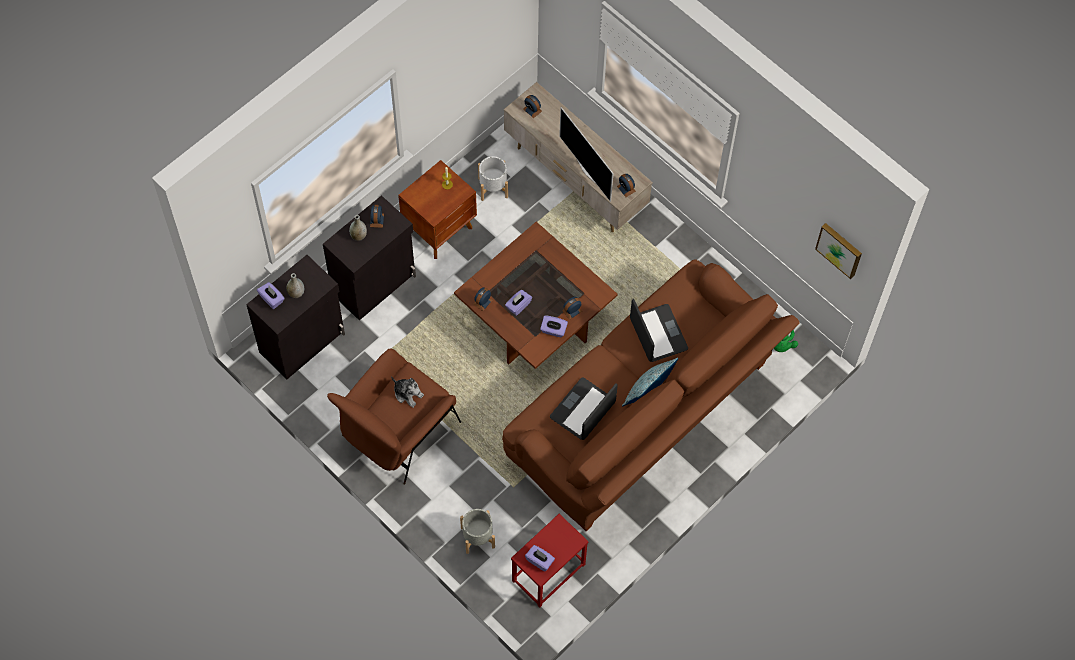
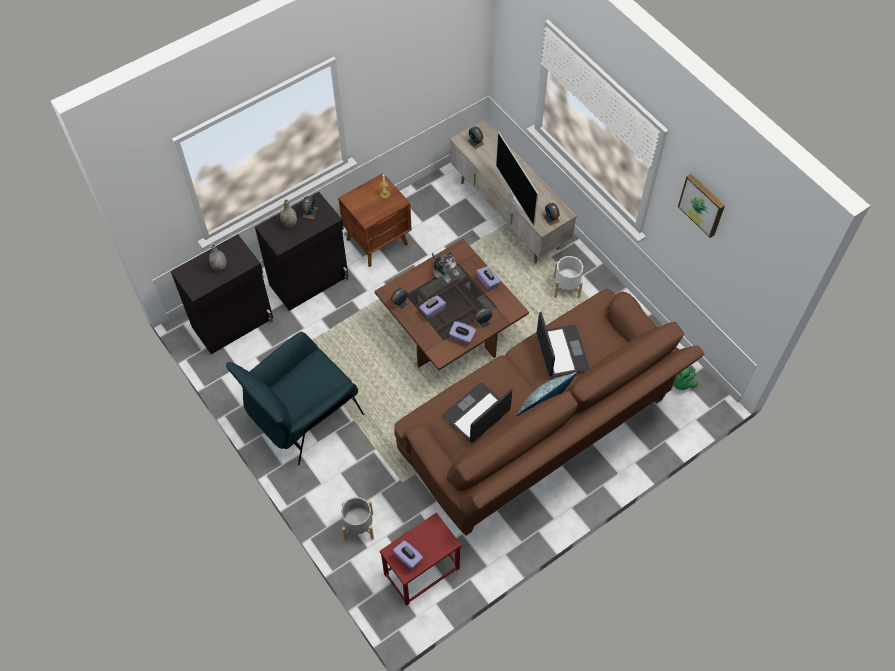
camera: 10 degrees right, 5 degrees down
(272, 299) = (195, 269): purple tissue box -> purple tissue box (488, 282)
(398, 432) = (303, 415): brown armchair -> blue armchair
(408, 393) = (312, 377): plush toy -> plush toy (445, 271)
(493, 188) = (433, 213): white planter -> white planter (566, 287)
(840, 249) = (755, 282): picture -> picture (702, 204)

